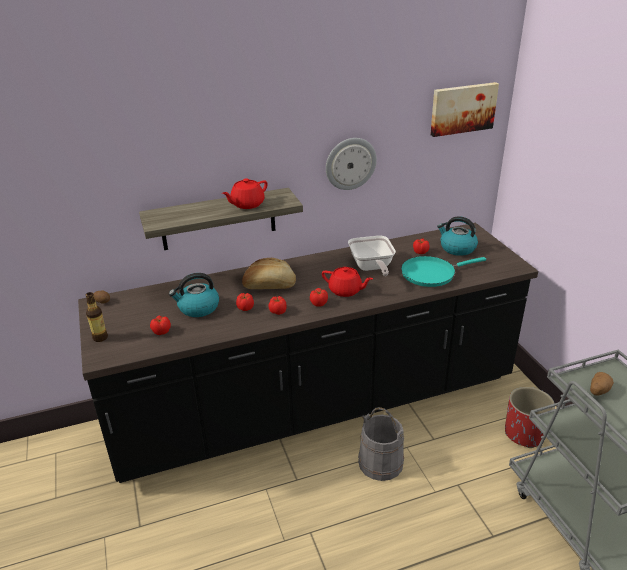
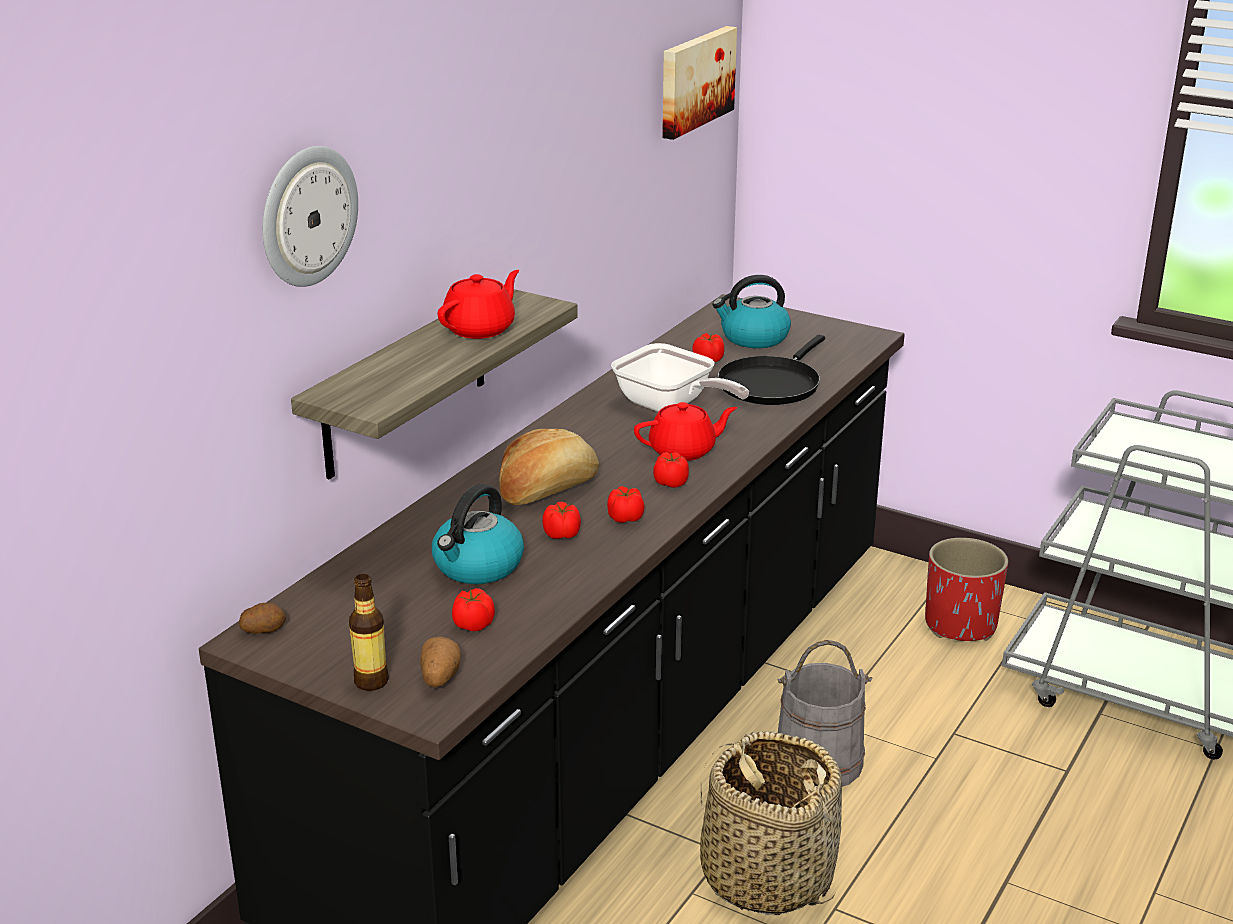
camera: 40 degrees left, 5 degrees down
(247, 204) = (480, 329): red teapot -> red teapot turned 150 degrees counterclockwise
(301, 500) = (766, 875): none -> basket
(350, 163) = (573, 216): wall clock -> wall clock (307, 216)
(431, 274) = (771, 384): turquoise frying pan -> black frying pan
(598, 391) = (1145, 456): potato -> potato (439, 677)

